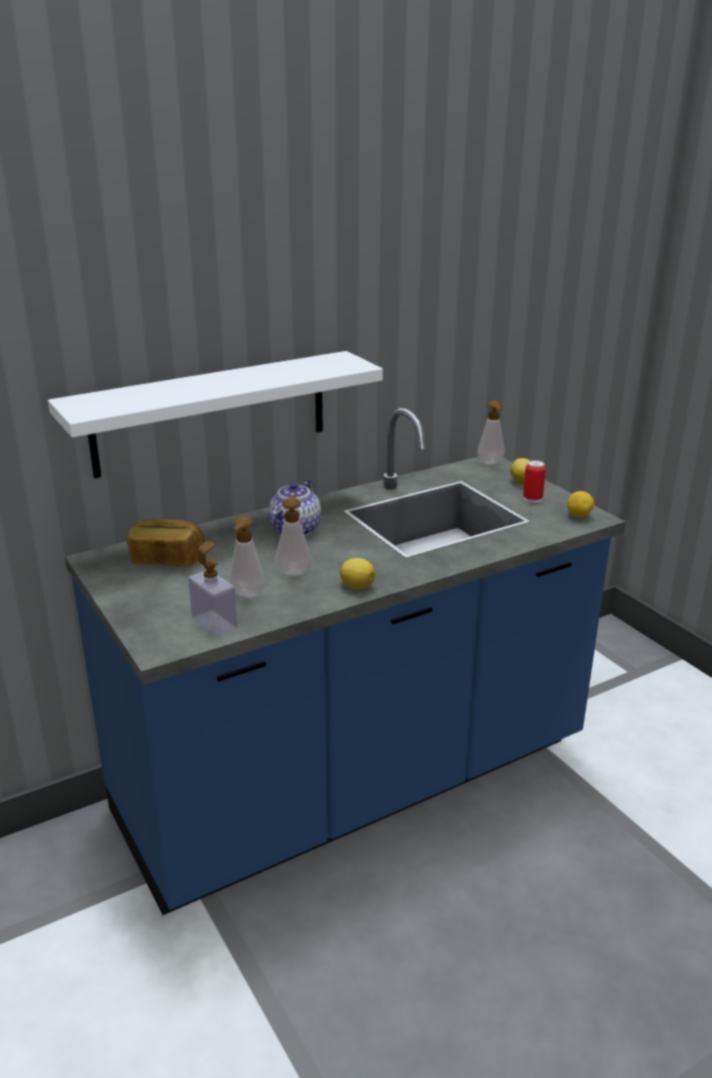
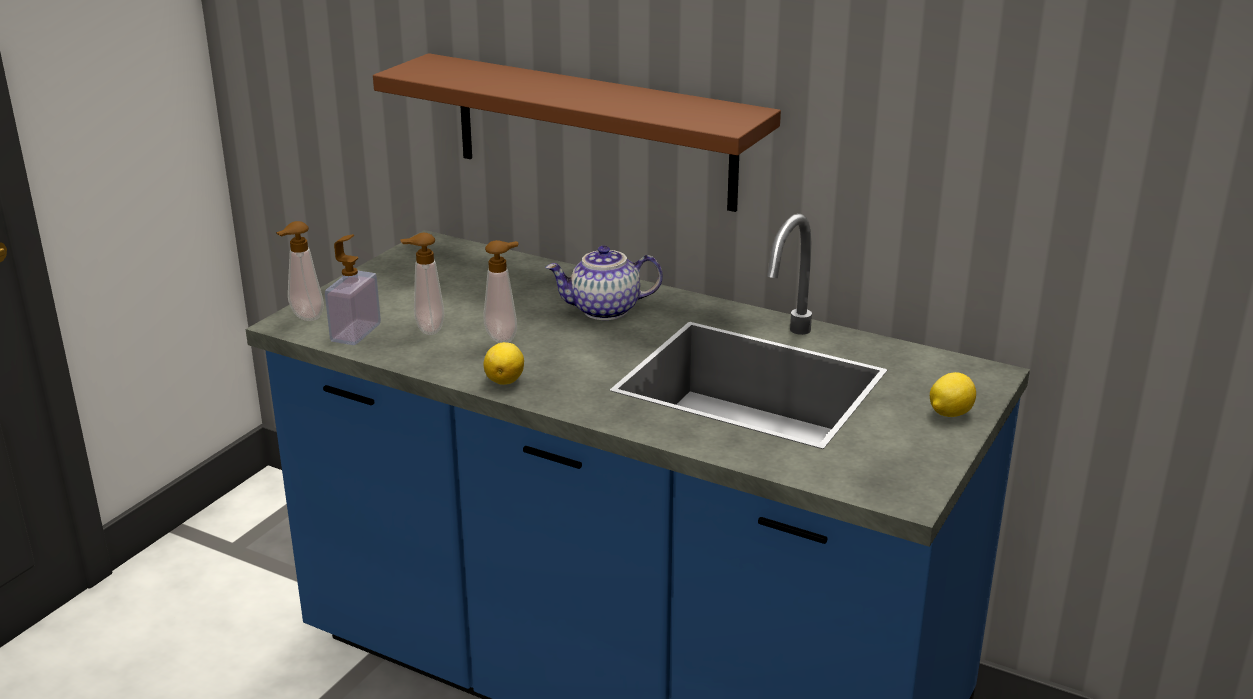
camera: 60 degrees right, 0 degrees up
(167, 559) = (464, 271): bread -> none
(211, 413) = (593, 131): white shelf -> brown shelf
(491, 463) = (984, 375): soap dispenser -> soap dispenser (304, 318)
(532, 498) = (904, 433): can -> none
(578, 515) = (895, 482): lemon -> none

